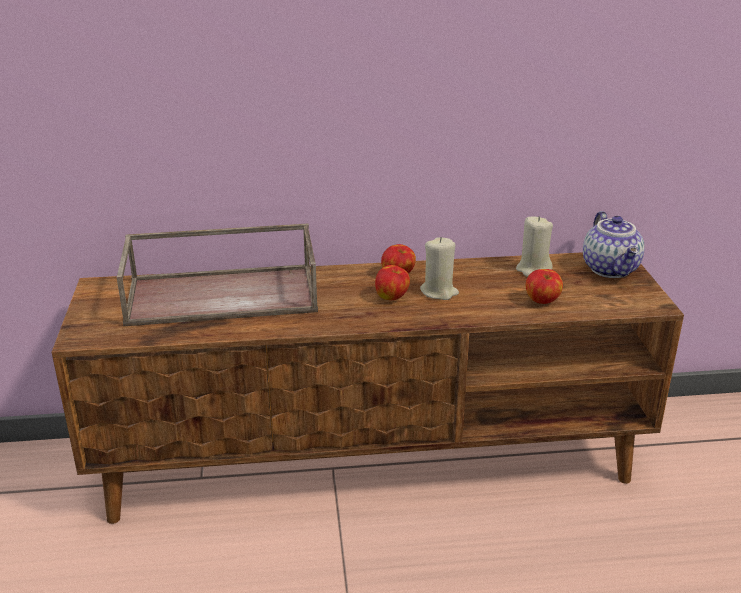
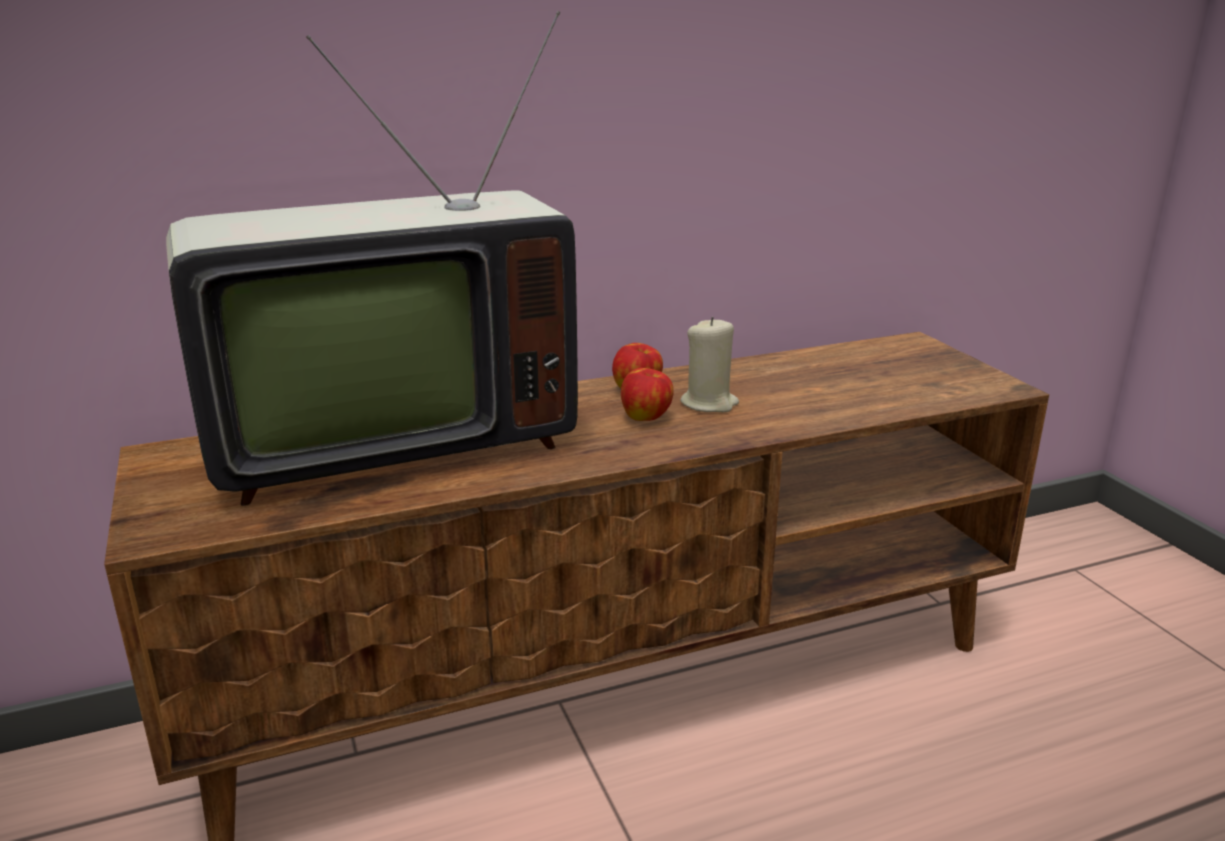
camera: 15 degrees left, 5 degrees down
(224, 294) = (383, 442): brown tray -> television
(533, 269) = (817, 364): beige candle -> none
(542, 301) = (859, 399): apple -> none
(612, 269) = (917, 354): teapot -> none

